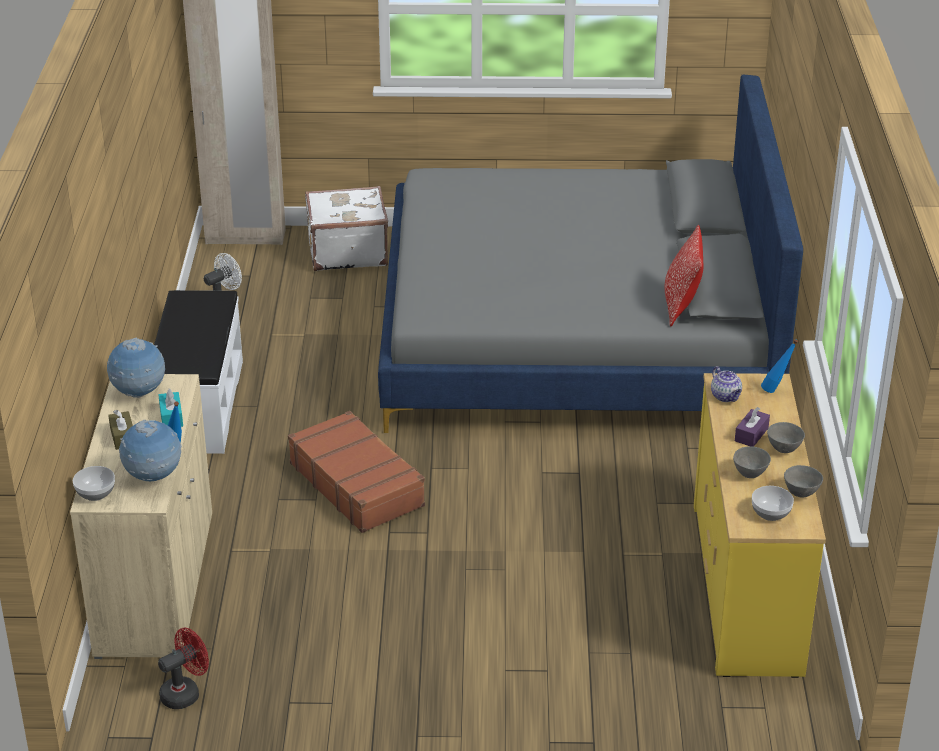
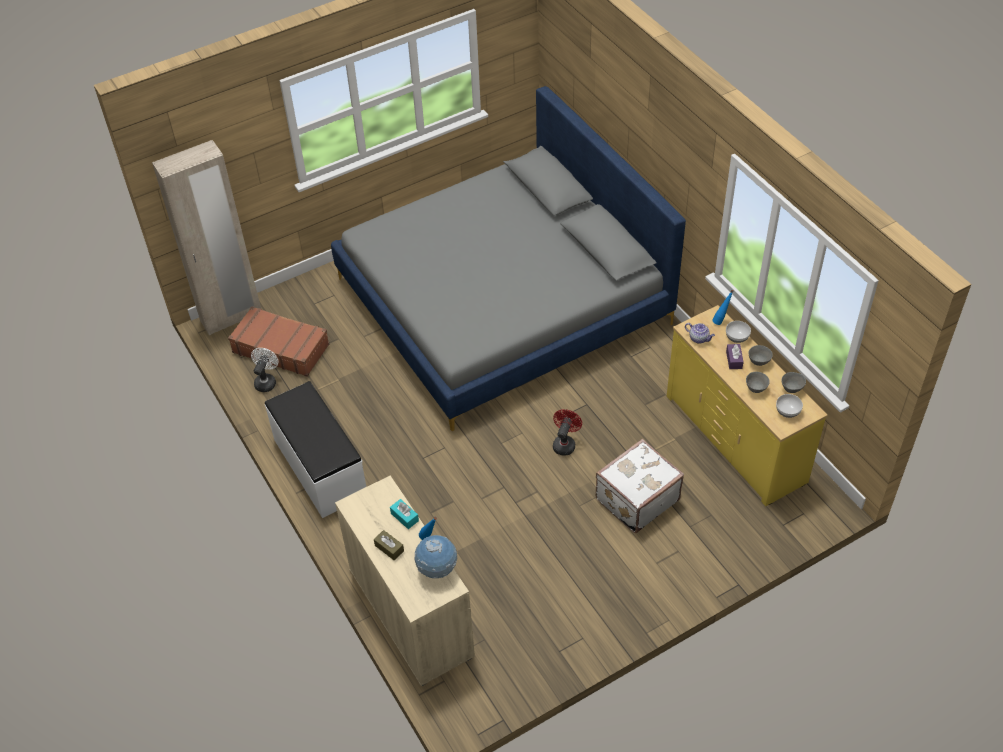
camera: 30 degrees left, 15 degrees up
(95, 493) = (413, 600): bowl -> bowl (737, 337)
(139, 393) = (367, 509): globe -> none
(185, 693) = (495, 678): red fan -> red fan (565, 443)
(347, 251) = (309, 299): white suitcase -> white suitcase (636, 499)
(357, 484) = (468, 477): brown suitcase -> brown suitcase (281, 348)
(681, 305) = (598, 272): pillow -> none

